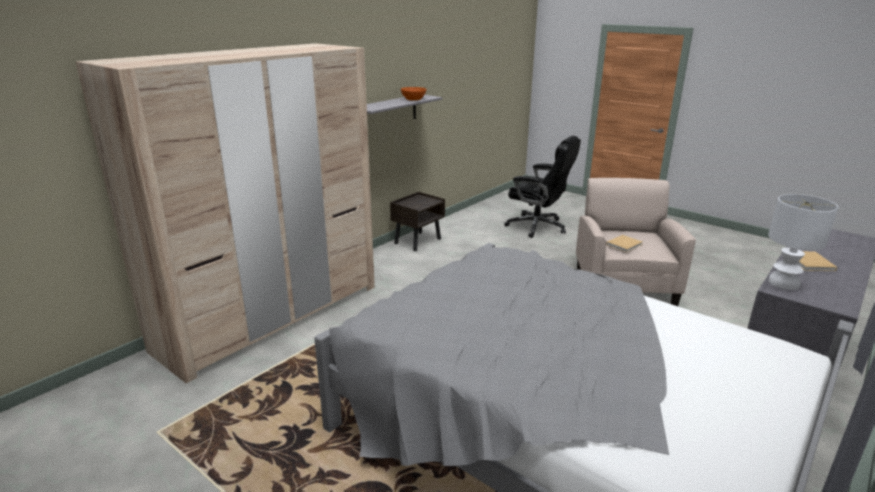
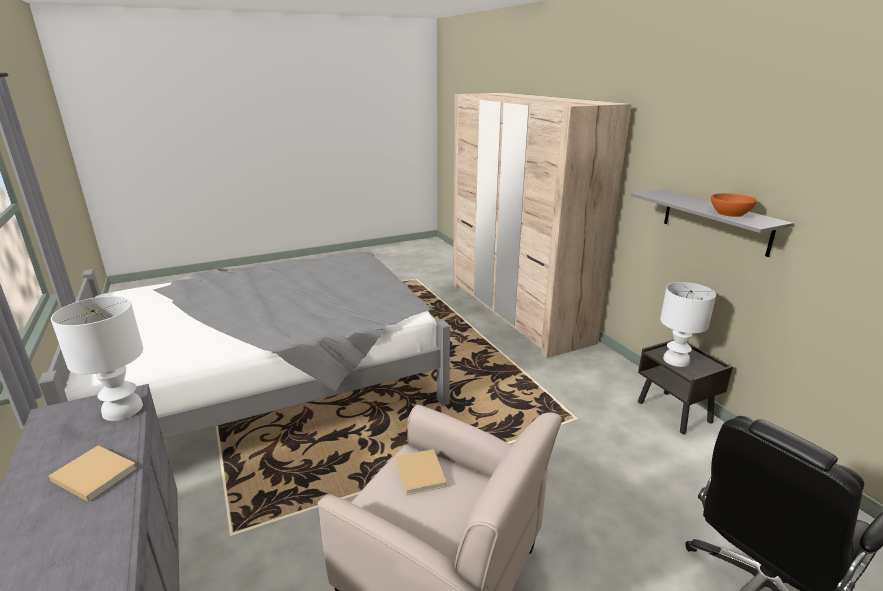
camera: 115 degrees right, 0 degrees up
(421, 204) = (675, 360): none -> white table lamp

